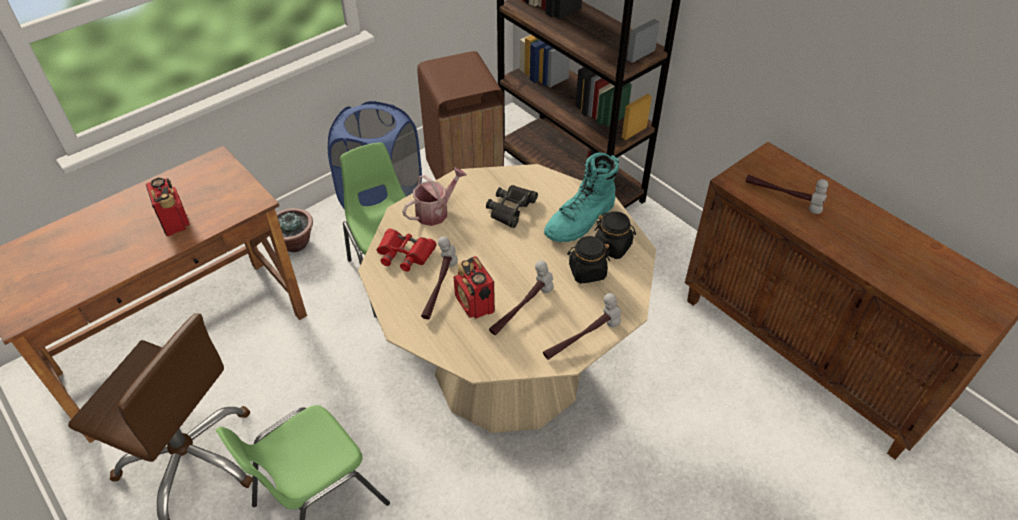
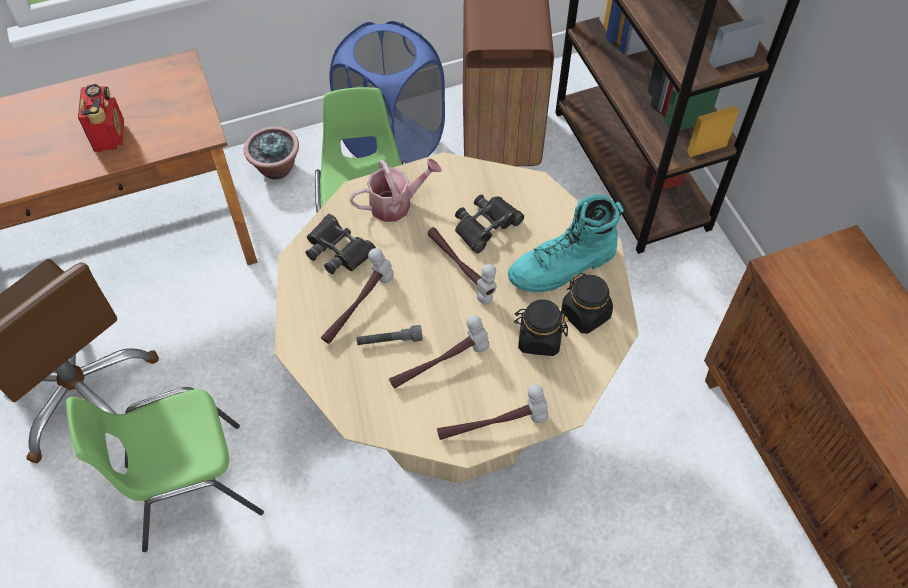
camera: 20 degrees right, 10 degrees up
(405, 253) = (338, 250): red binoculars -> black binoculars
(475, 304) = (389, 341): radio -> grey flashlight
(782, 197) = (835, 313): hammer -> hammer (461, 269)

